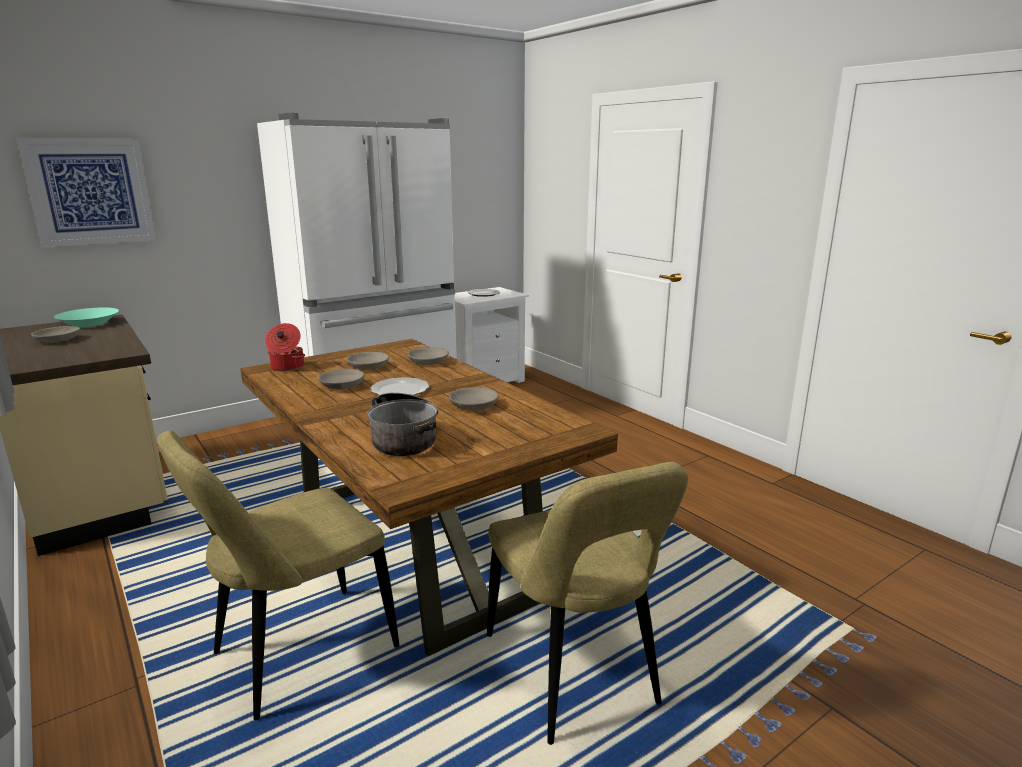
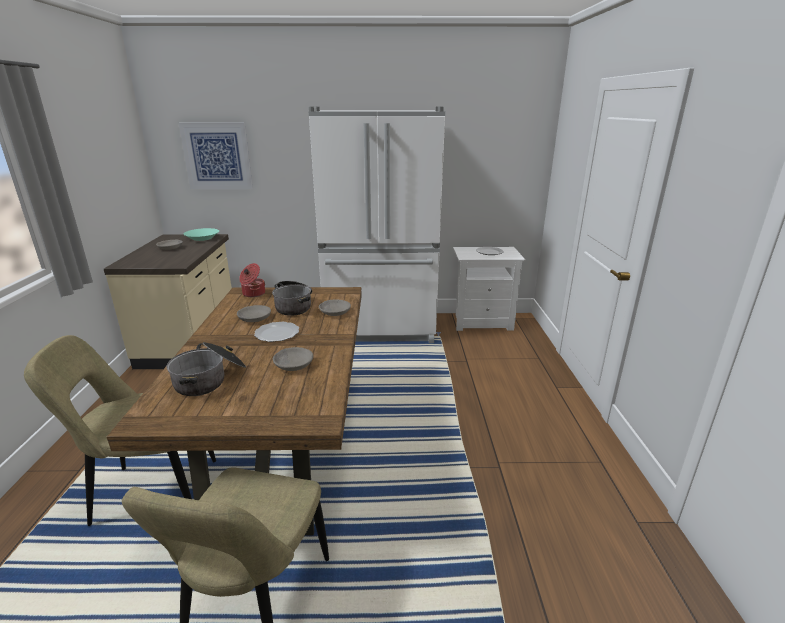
camera: 35 degrees right, 5 degrees up
(368, 366) = (294, 306): grey bowl -> cooking pot

